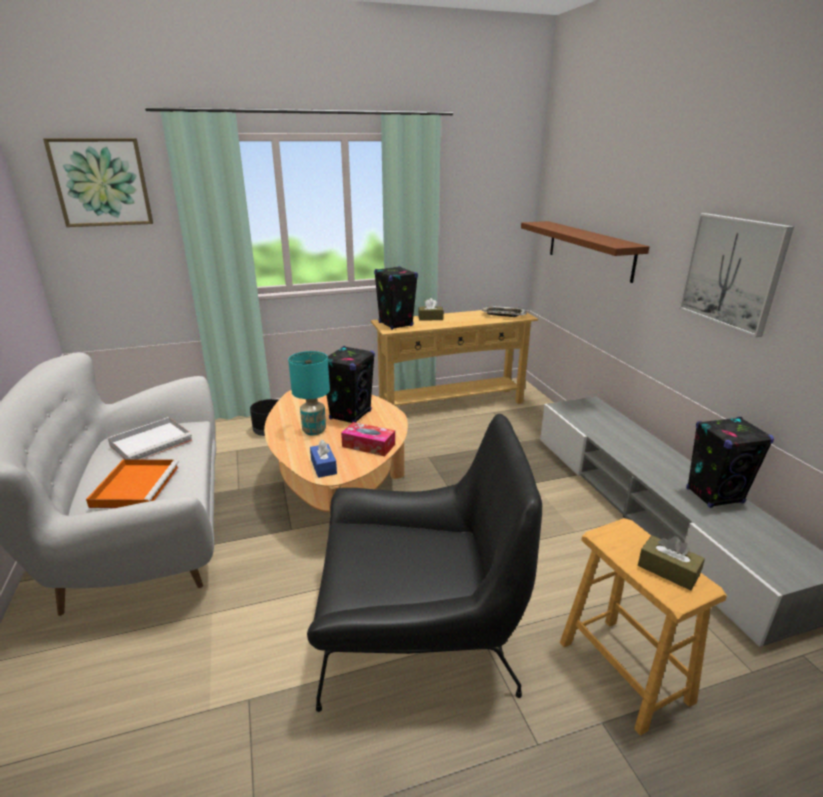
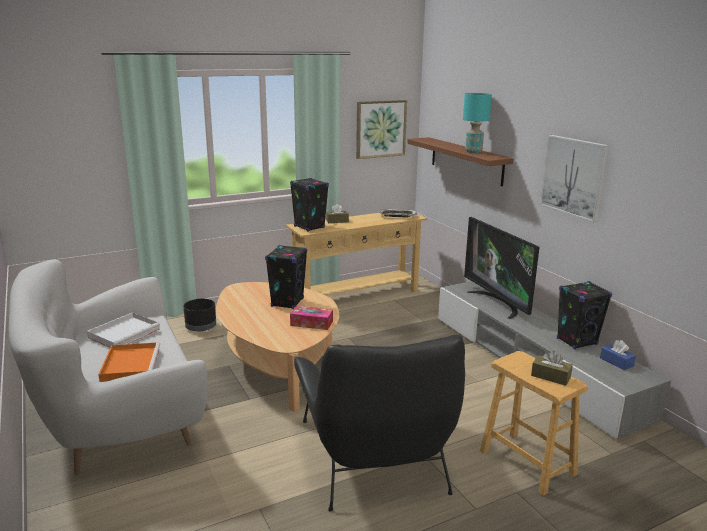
camera: 10 degrees left, 5 degrees down
(101, 182) = (56, 113): picture -> picture (380, 129)
(314, 431) = (262, 316): turquoise table lamp -> turquoise table lamp (474, 151)
(323, 466) = (281, 340): blue tissue box -> blue tissue box (616, 362)
(418, 631) = (374, 455): black armchair -> black armchair turned 90 degrees clockwise
(613, 430) = (498, 303): none -> television

